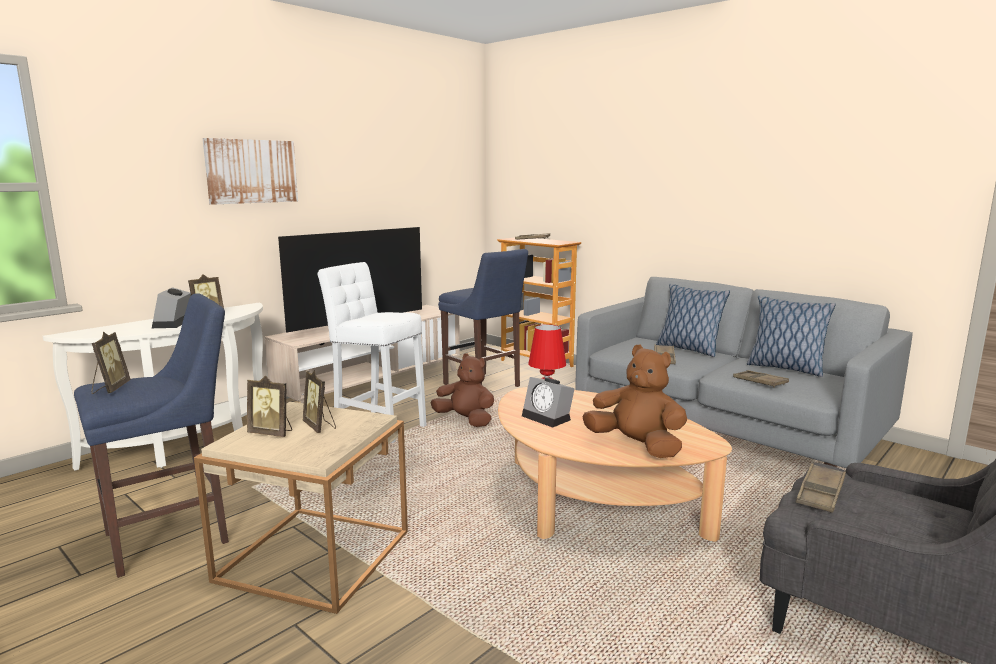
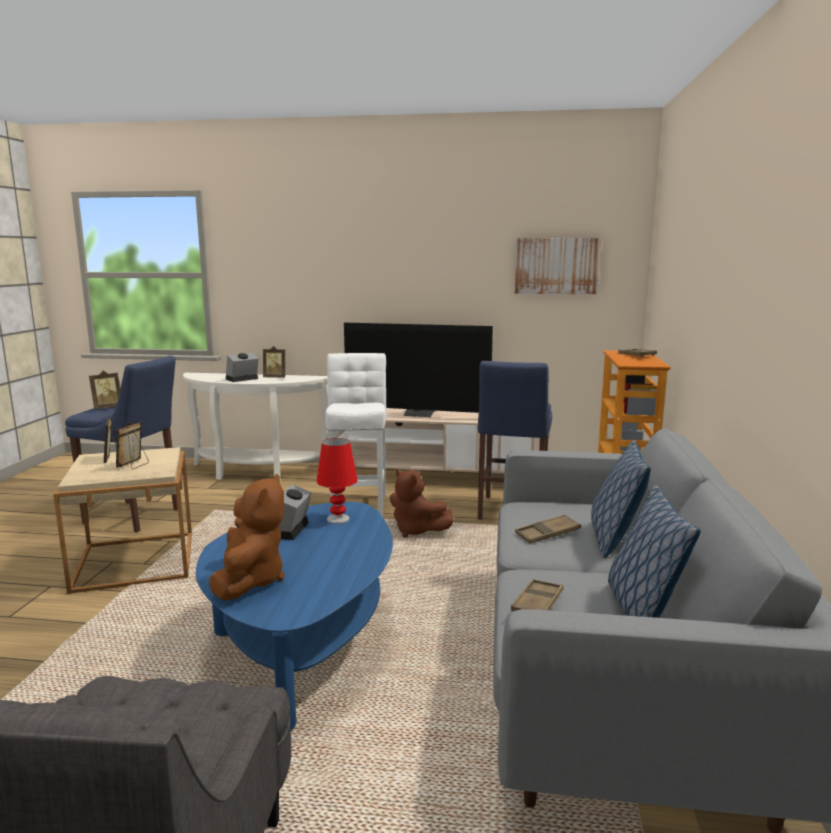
camera: 55 degrees right, 0 degrees up
(251, 171) = (348, 265): picture -> picture (556, 266)
(465, 420) = (416, 531): brown plush toy -> brown plush toy turned 135 degrees clockwise
(594, 503) = (305, 639): beige coffee table -> blue coffee table
(820, 493) = (160, 694): brown tray -> none

